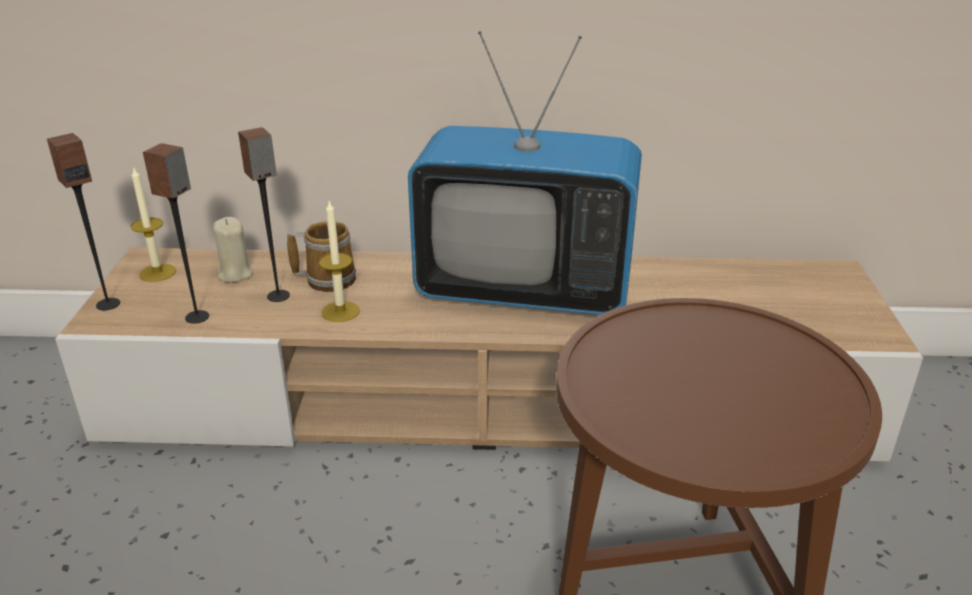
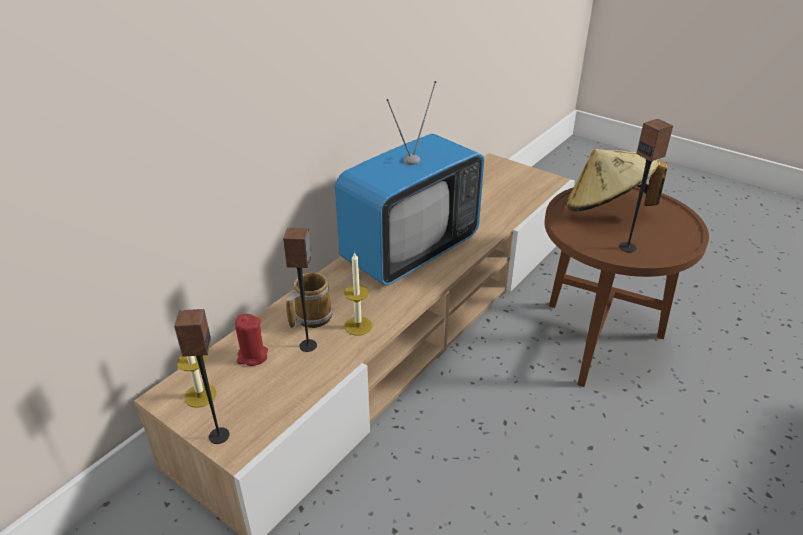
camera: 55 degrees left, 5 degrees up
(197, 317) = (294, 392): speaker -> speaker (628, 247)
(235, 274) = (252, 356): beige candle -> red candle
(725, 351) = (607, 208): none -> beige hat

